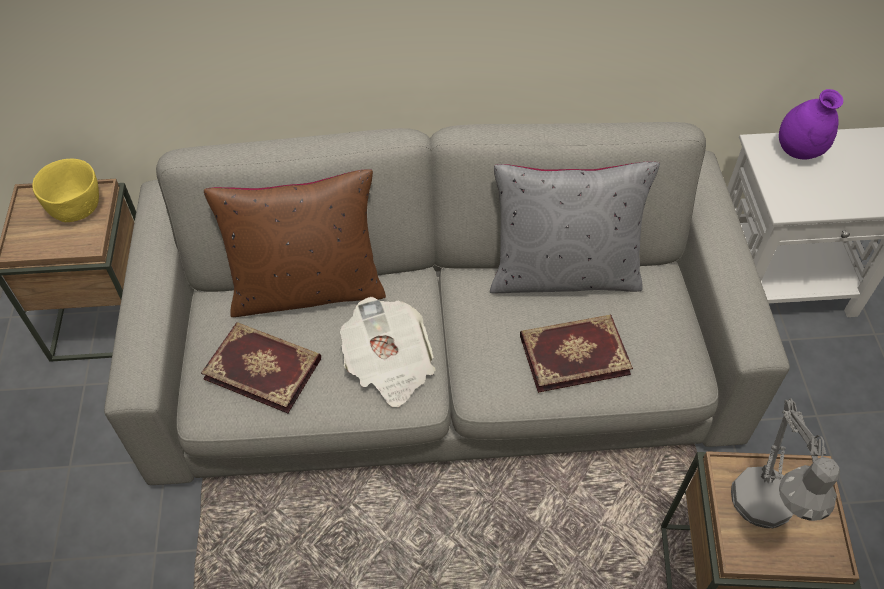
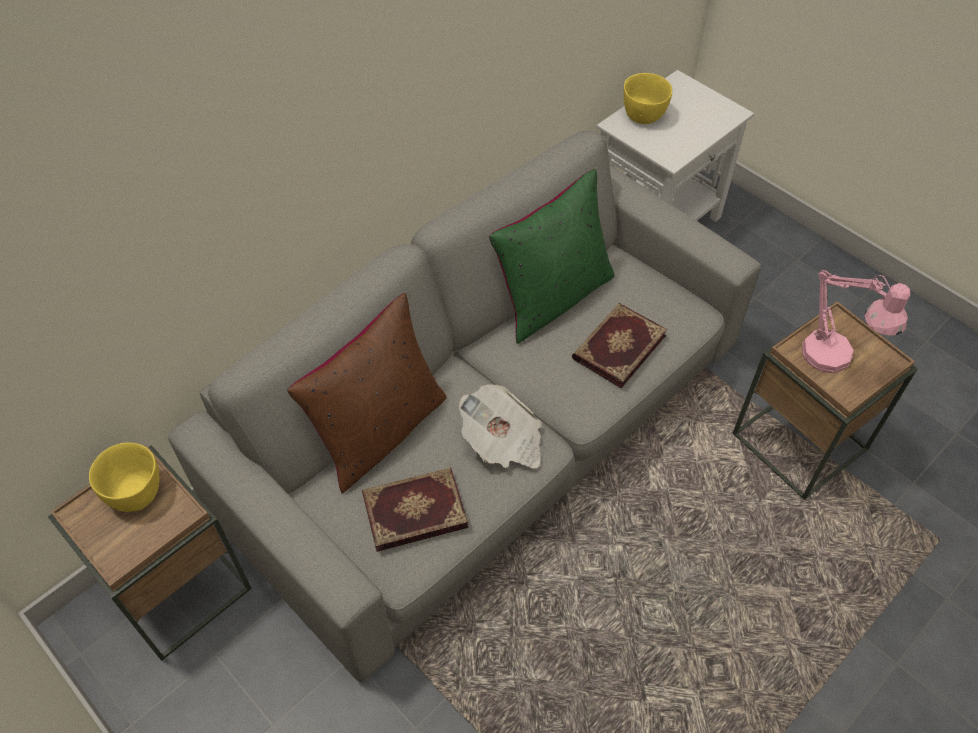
camera: 40 degrees left, 0 degrees up
(563, 273) = (552, 297): grey pillow -> green pillow
(764, 512) = (834, 360): grey table lamp -> pink table lamp
(798, 151) = (643, 116): purple vase -> yellow bowl

